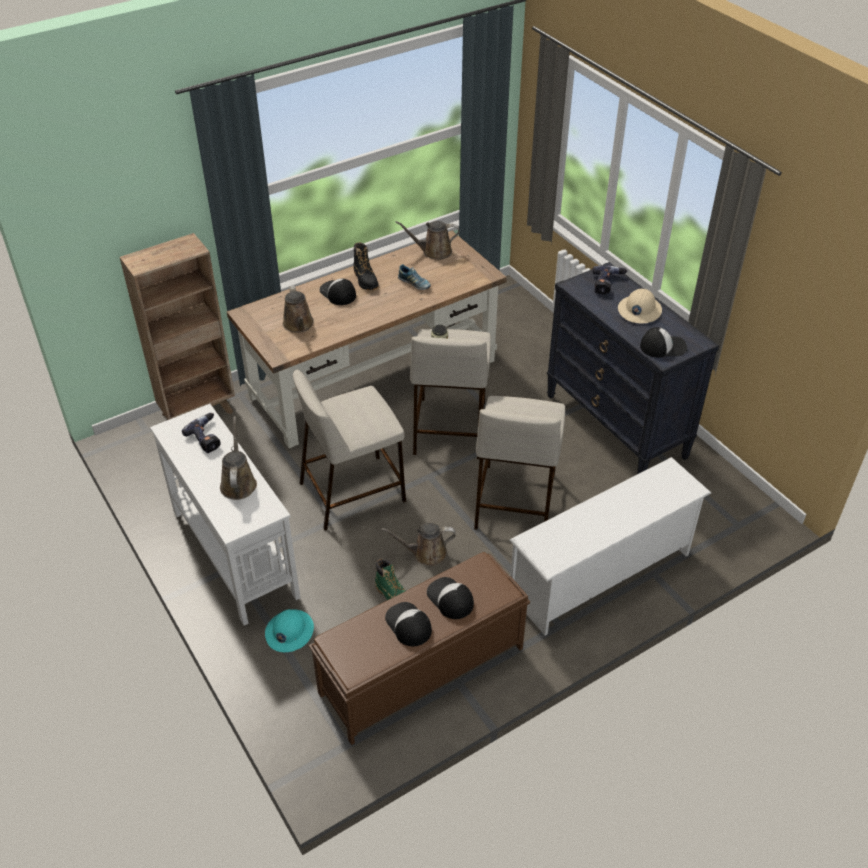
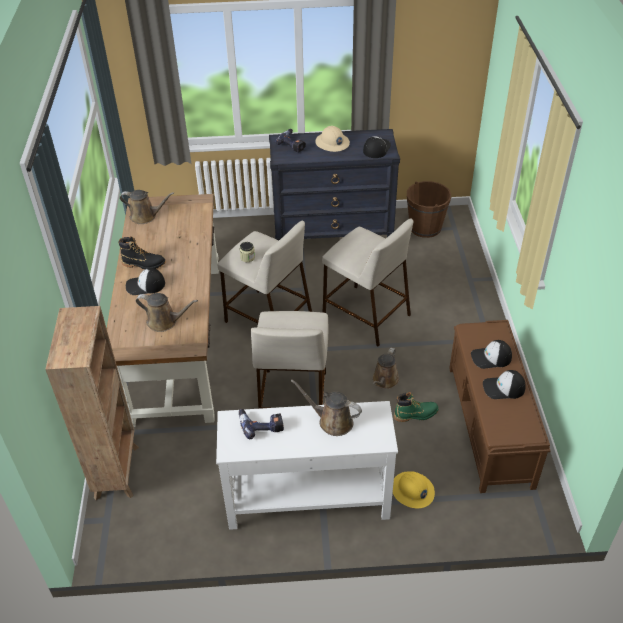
camera: 60 degrees left, 0 degrees up
(289, 631) = (412, 491): turquoise hard hat -> yellow hard hat
(414, 284) = (175, 240): shoe -> none
(433, 252) = (146, 216): brown watering can -> brown watering can turned 105 degrees counterclockwise
(601, 577) = (459, 303): white shoe rack -> none
(712, 497) = (425, 227): none -> brown bucket

